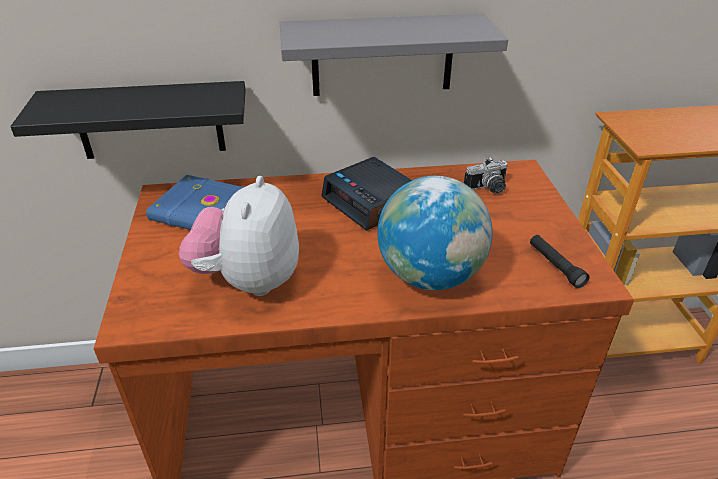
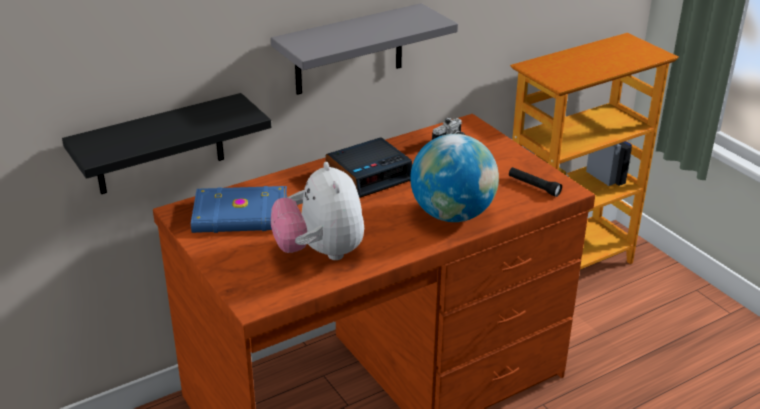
camera: 25 degrees left, 5 degrees down
(373, 202) = (369, 175): alarm clock -> alarm clock turned 60 degrees counterclockwise

